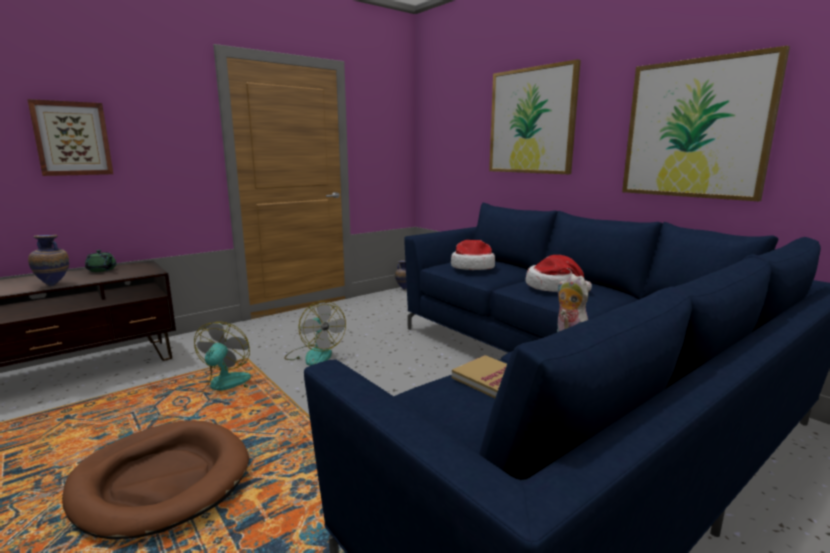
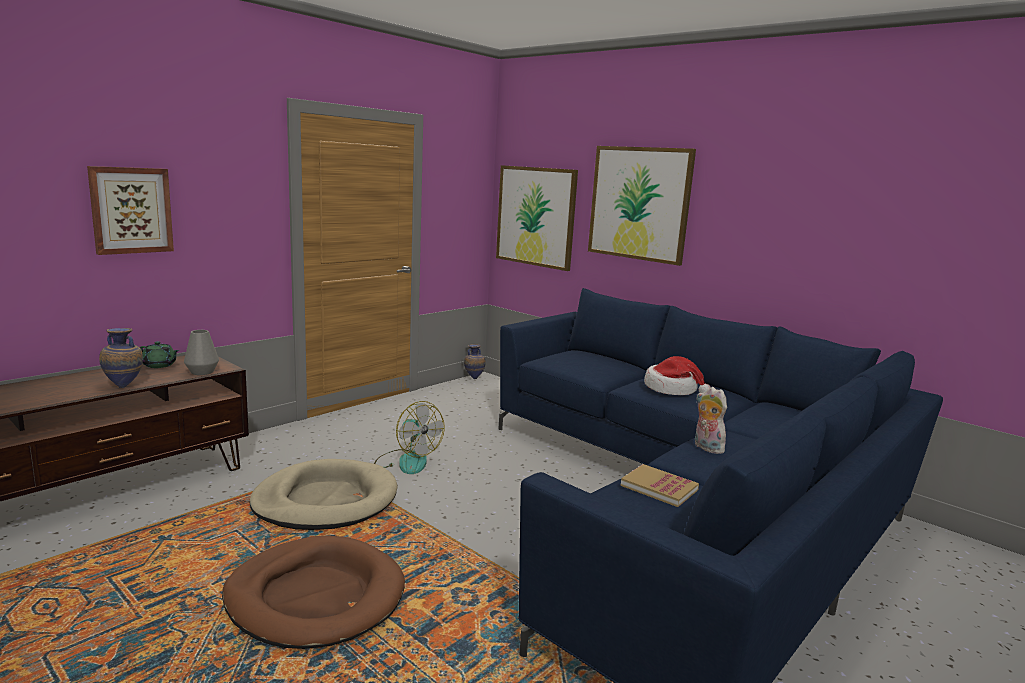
camera: 10 degrees left, 0 degrees up
(130, 274) = (202, 372): none -> grey vase
(226, 387) = (325, 500): fan -> beige dog bed
(472, 267) = (579, 363): hat -> none
(695, 129) = (809, 236): picture -> picture (536, 216)

